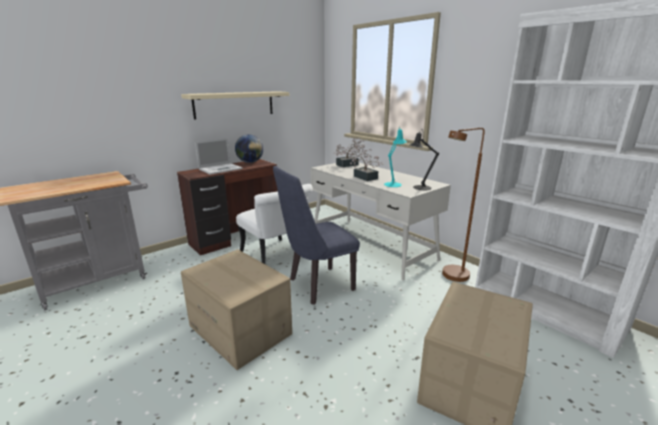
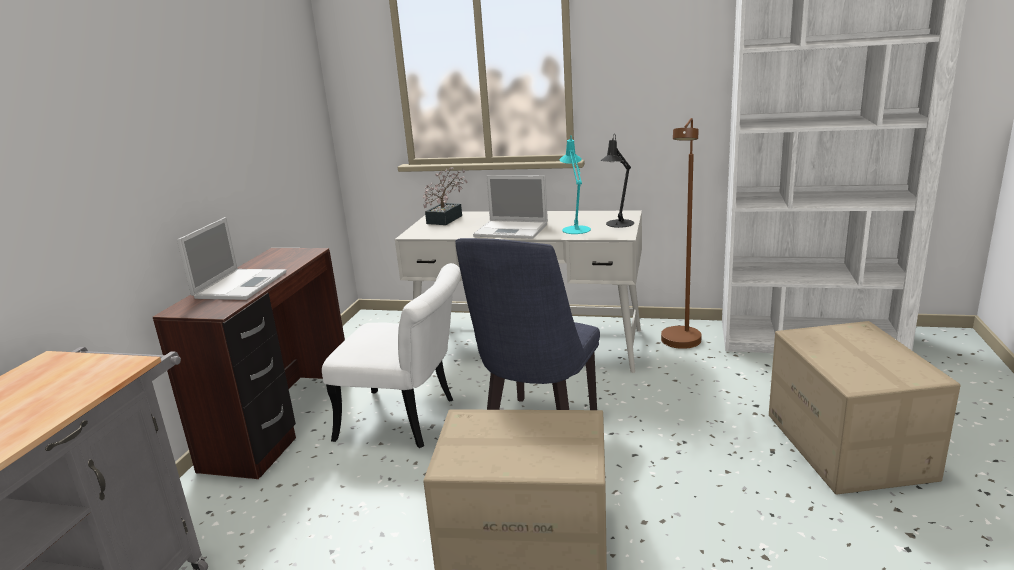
camera: 35 degrees left, 0 degrees up
(234, 104) = (212, 144): beige shelf -> none
(250, 162) = (269, 258): globe -> none
(364, 177) = (512, 230): potted plant -> laptop

